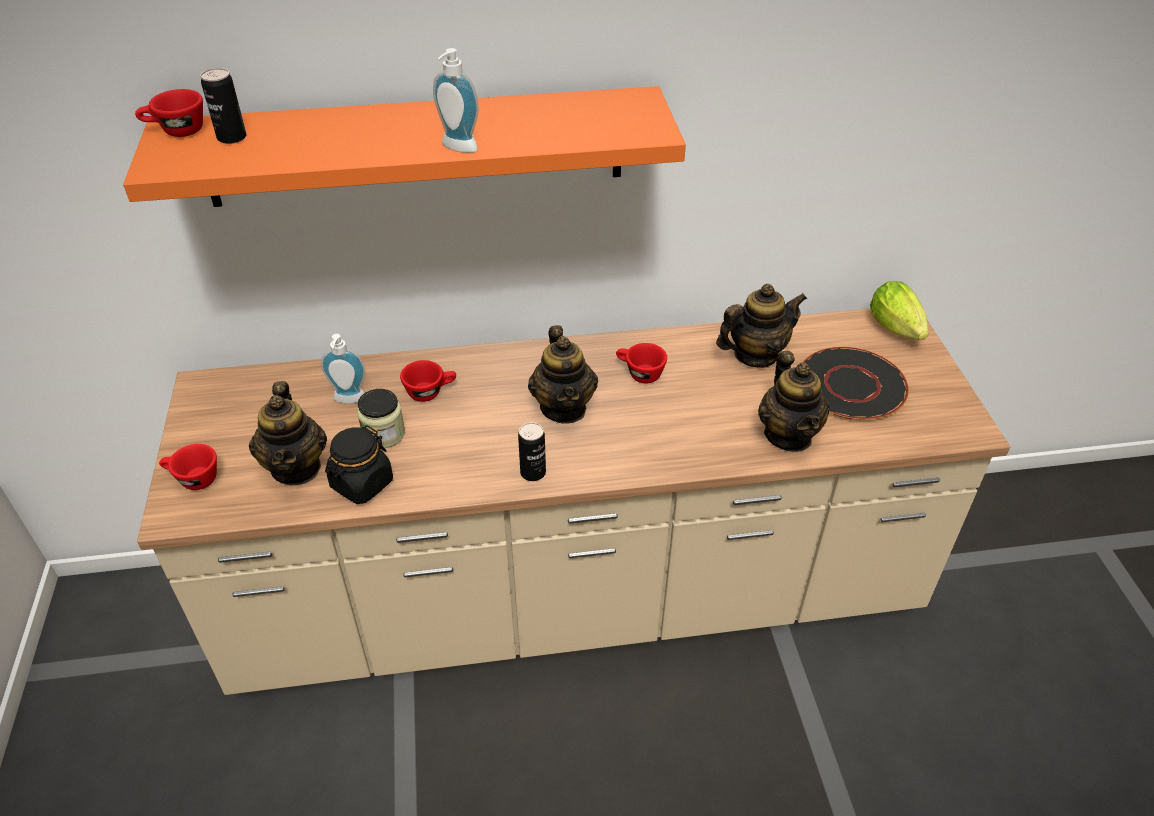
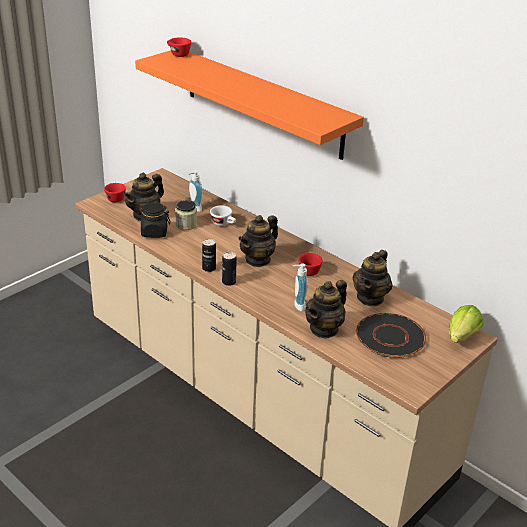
camera: 50 degrees right, 10 degrees down
(232, 138) = (187, 63): can -> can (229, 282)
(430, 392) = (224, 224): red cup -> white cup
(457, 149) = (241, 97): soap dispenser -> soap dispenser (297, 305)
(755, 355) = (370, 298): teapot -> teapot turned 90 degrees clockwise

